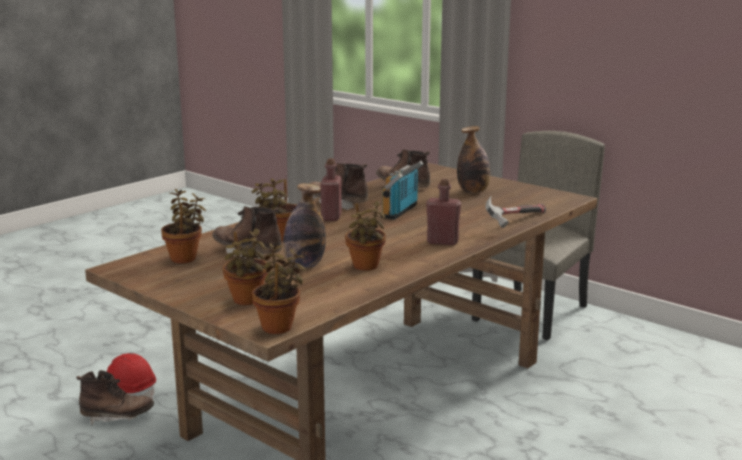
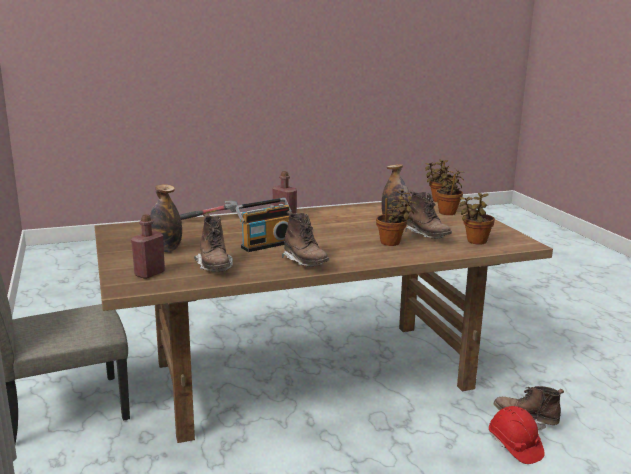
camera: 150 degrees left, 0 degrees up
(331, 217) = (329, 251): red bottle -> red bottle (149, 273)
(365, 267) = (358, 215): potted plant -> none

